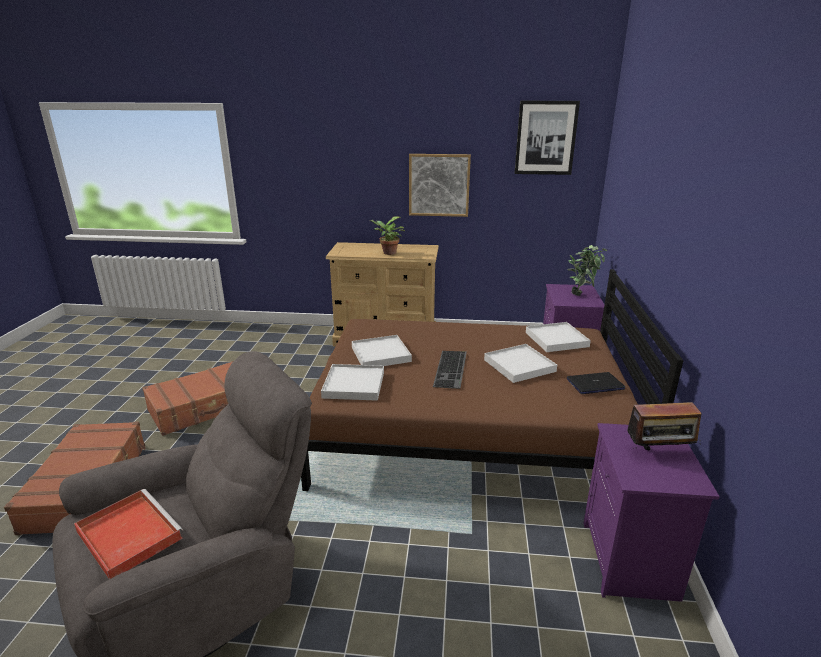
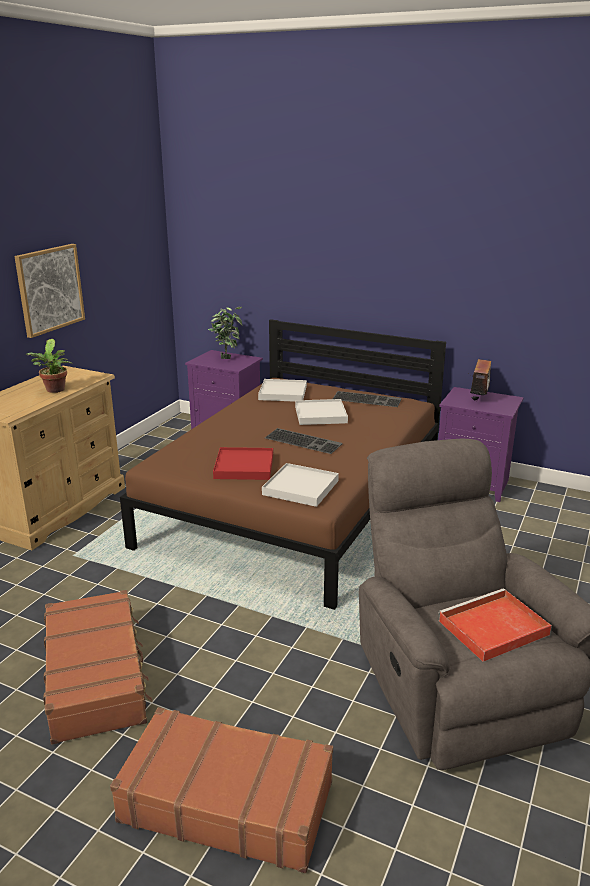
camera: 70 degrees left, 0 degrees up
(380, 354) = (244, 467): white tray -> red tray
(545, 138) = (126, 212): picture -> none
(595, 384) = (367, 399): laptop -> keyboard

